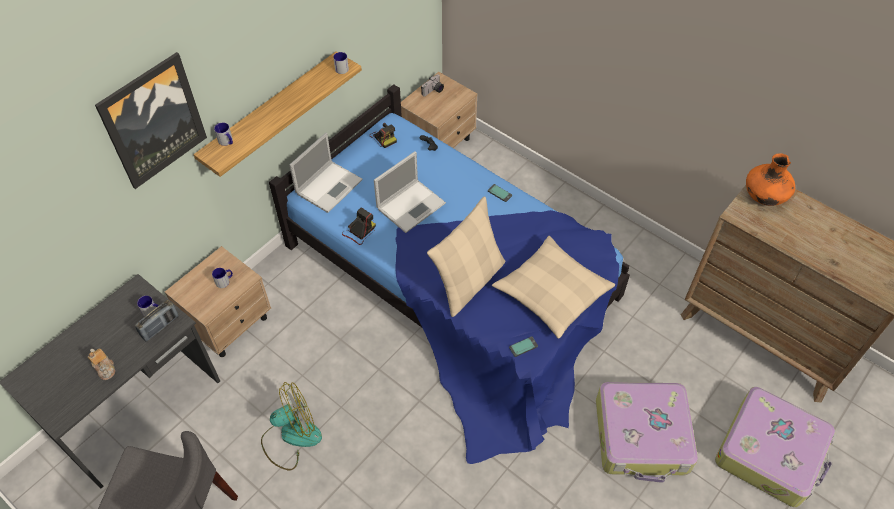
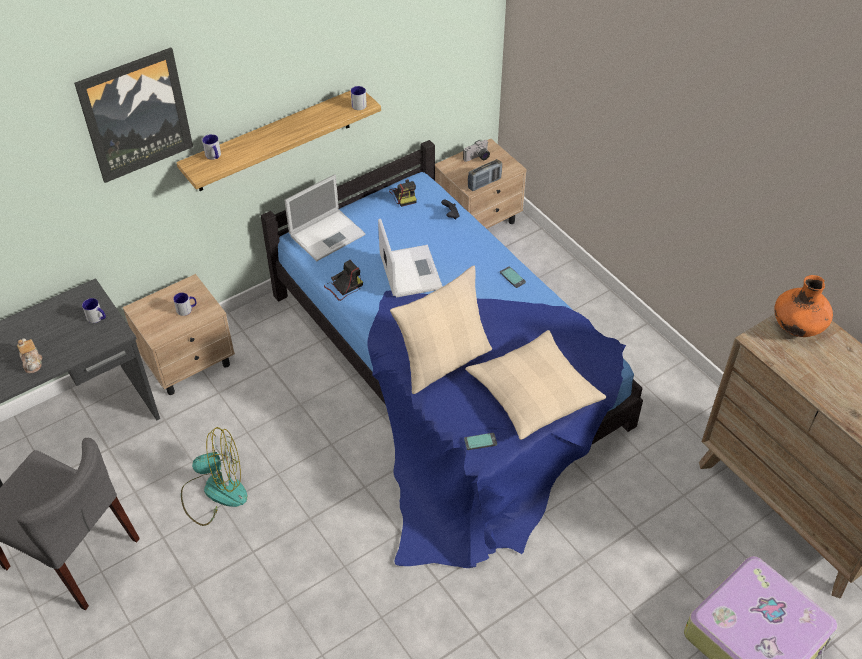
camera: 15 degrees right, 5 degrees down
(160, 327) = (100, 334): radio -> radio (484, 183)
(412, 205) = (409, 271): laptop -> laptop turned 75 degrees counterclockwise
(642, 436) = (606, 584): suitcase -> none

